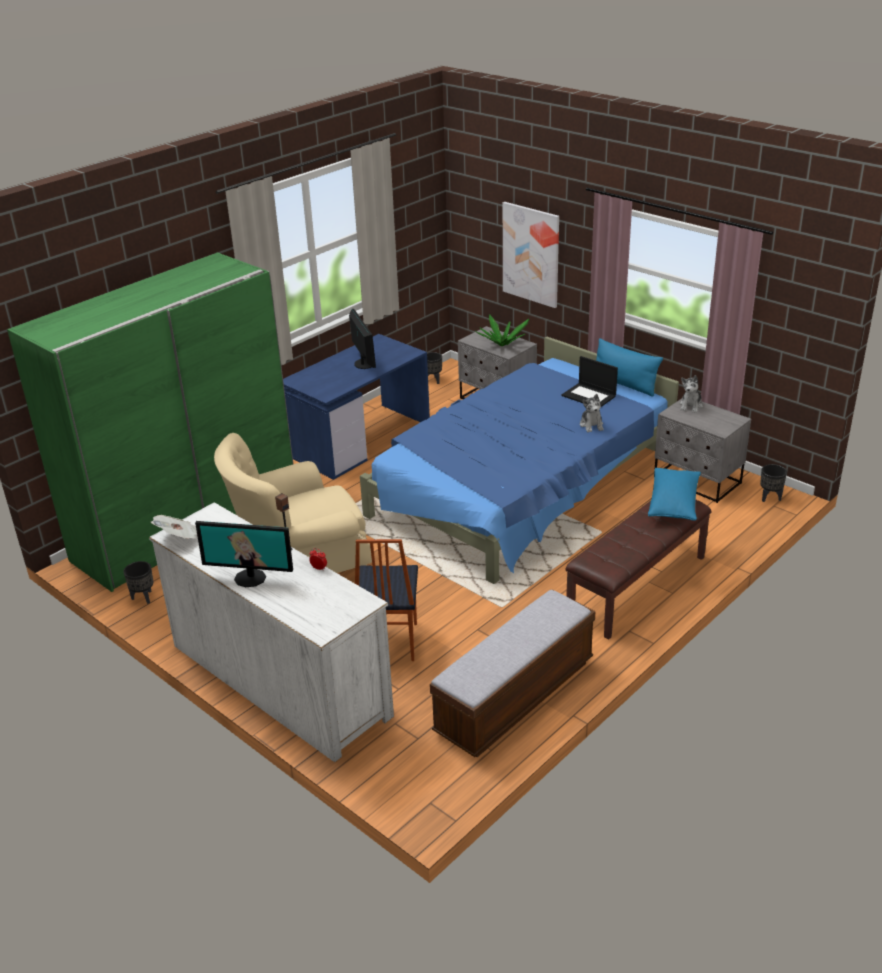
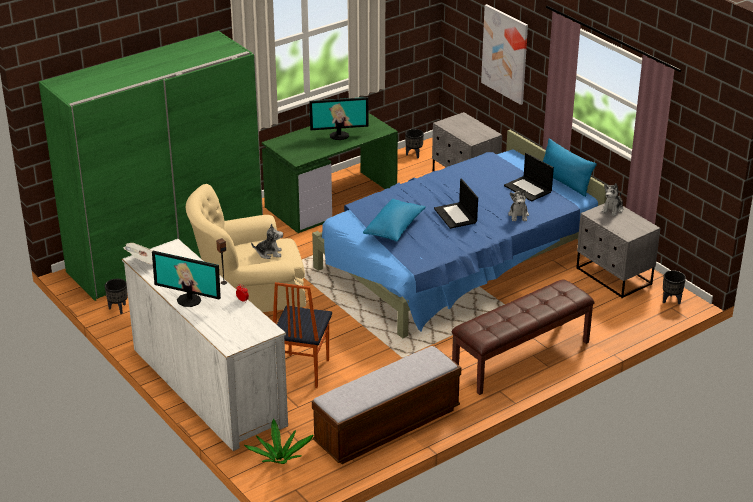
camera: 10 degrees right, 0 degrees up
(319, 506) = (269, 253): none -> plush toy
(360, 439) = (331, 201): blue desk -> green desk
(363, 364) = (339, 135): monitor -> monitor turned 90 degrees clockwise
(502, 344) = (471, 131): potted plant -> potted plant (279, 459)
(523, 434) = (456, 216): none -> laptop
(673, 504) = (562, 292): blue pillow -> blue pillow (394, 228)

